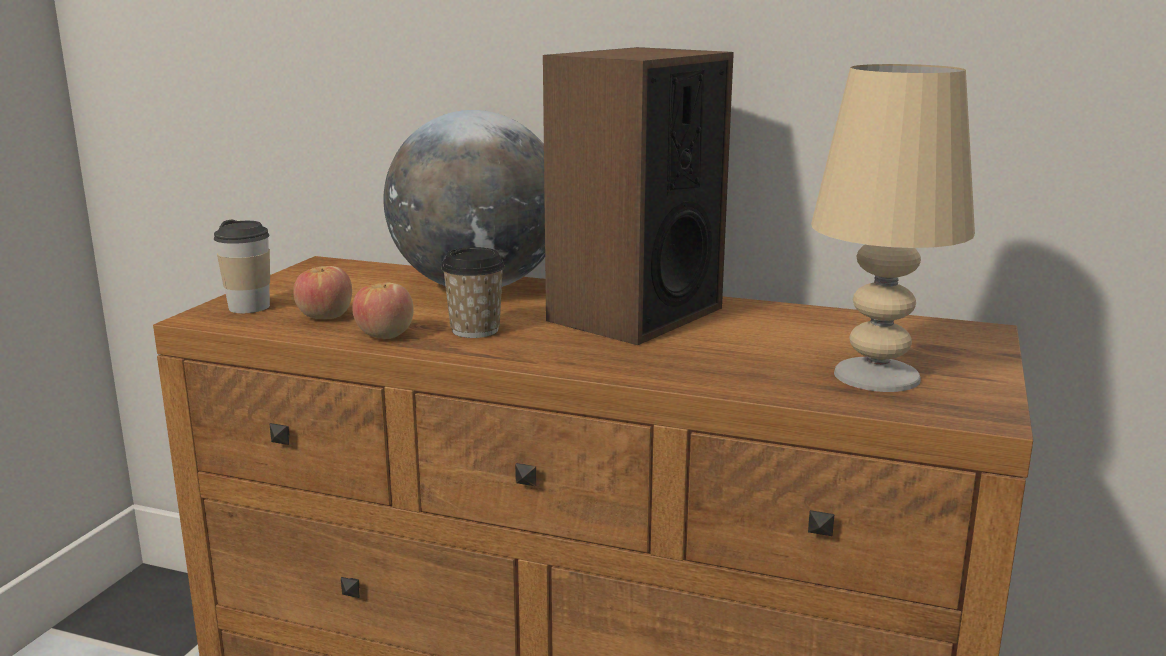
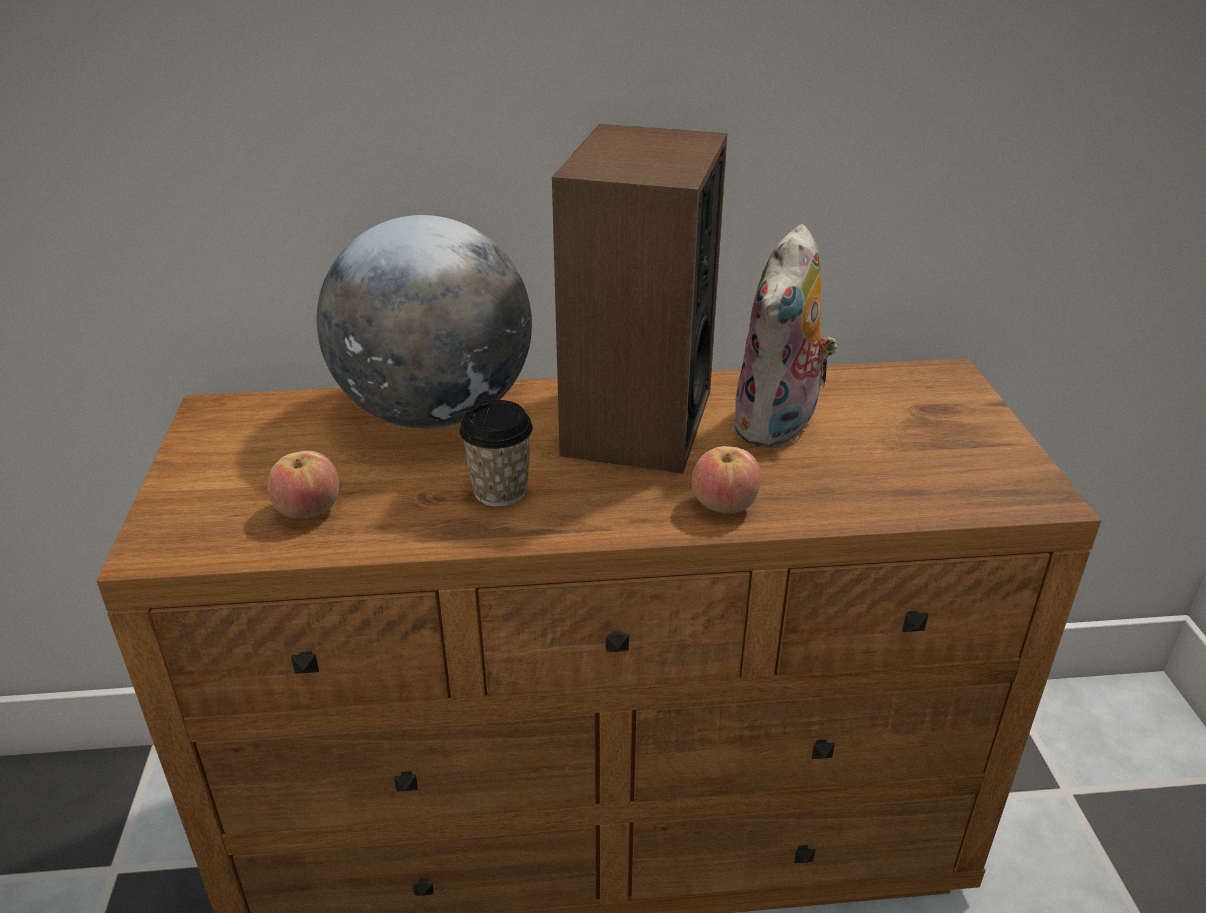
camera: 25 degrees left, 15 degrees up
(249, 307) = (195, 515): cup -> none
(384, 335) = (409, 526): apple -> apple (724, 504)
(760, 335) = (779, 427): none -> plush toy
(876, 375) = (922, 464): beige table lamp -> none

